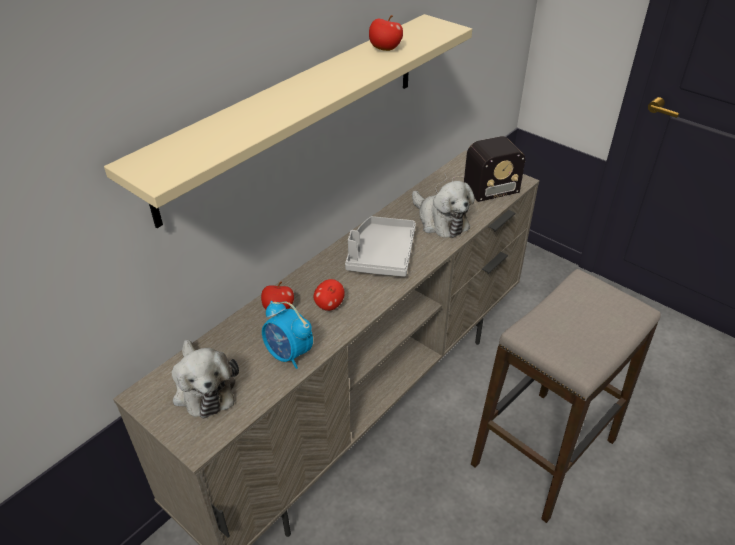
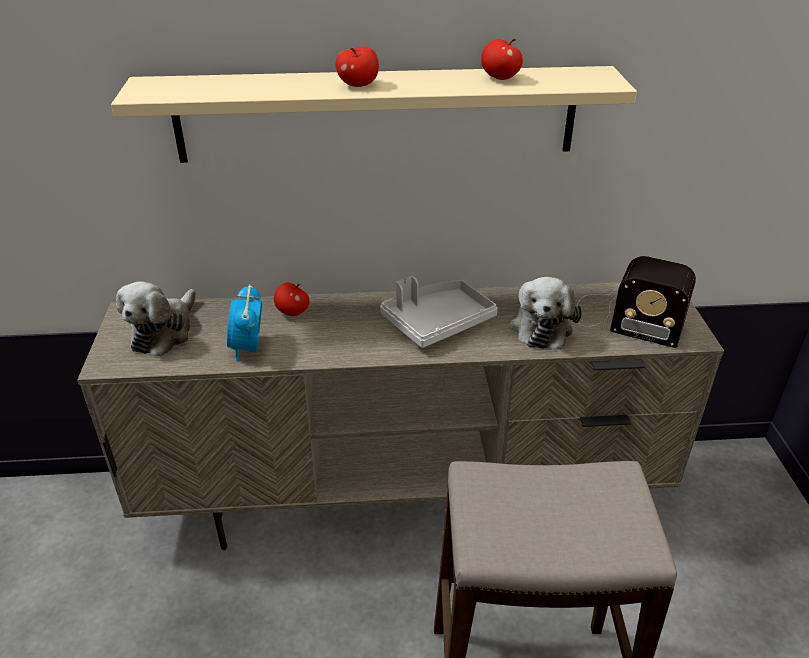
camera: 45 degrees right, 5 degrees down
(329, 305) = (332, 334): apple -> apple (358, 85)

